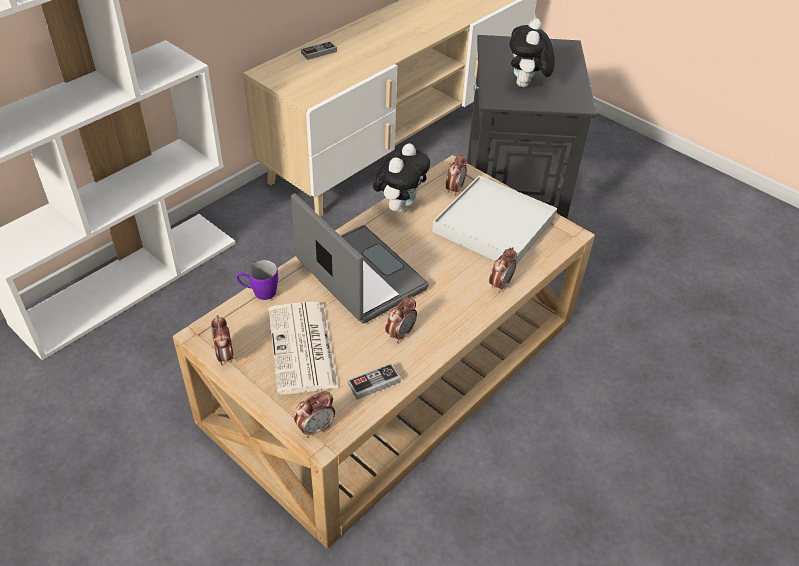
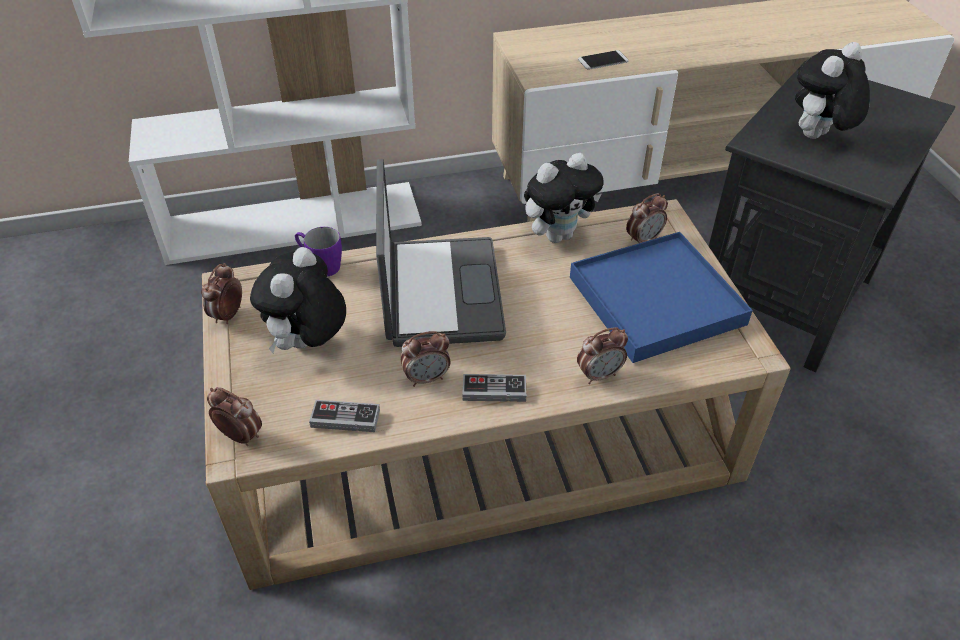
camera: 35 degrees right, 0 degrees up
(303, 349) = (308, 344): newspaper -> plush toy
(316, 428) = (240, 436): alarm clock -> alarm clock turned 150 degrees counterclockwise
(319, 52) = (596, 34): game controller -> game controller (494, 390)
(341, 72) = (603, 61): none -> phone
(493, 225) = (655, 300): white tray -> blue tray

